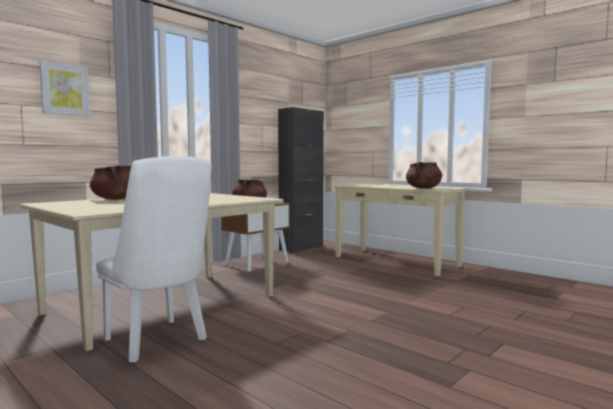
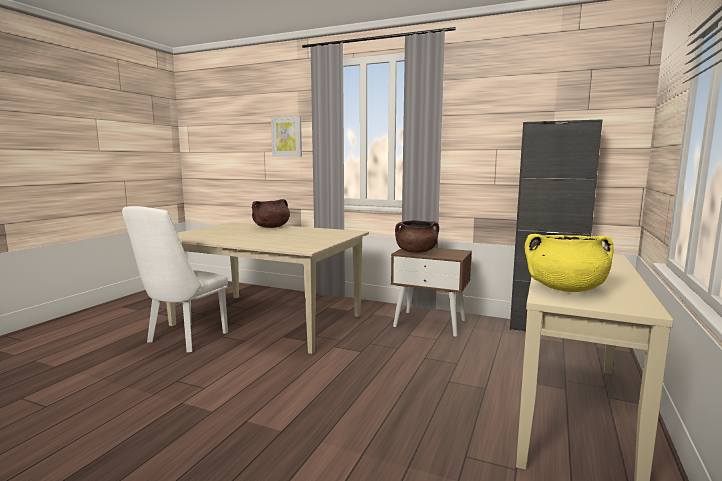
camera: 70 degrees right, 5 degrees up
(423, 188) = (565, 289): brown cooking pot -> yellow cooking pot

